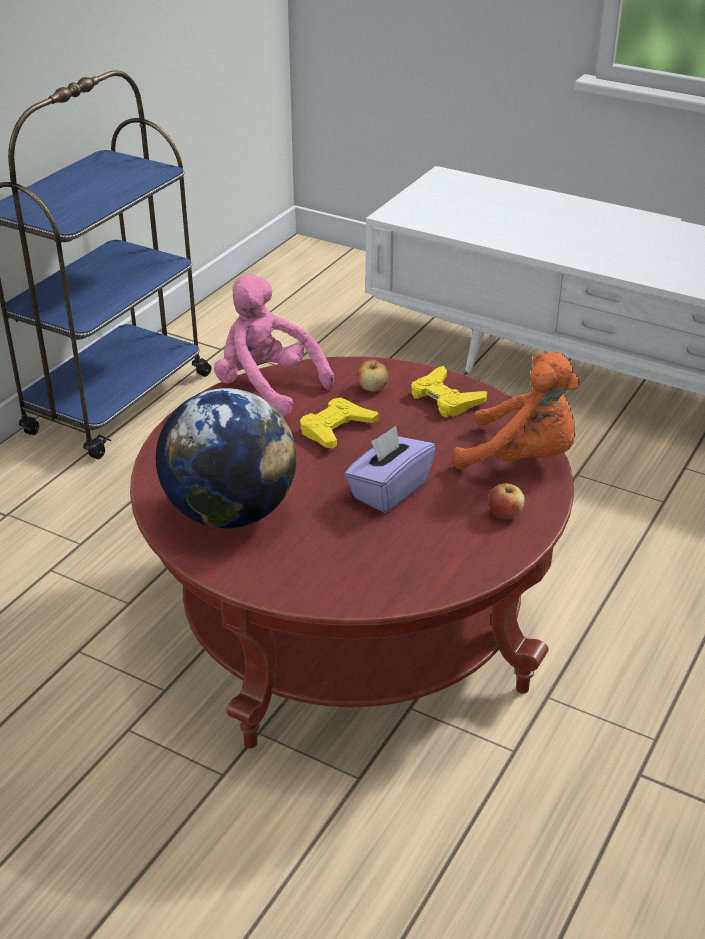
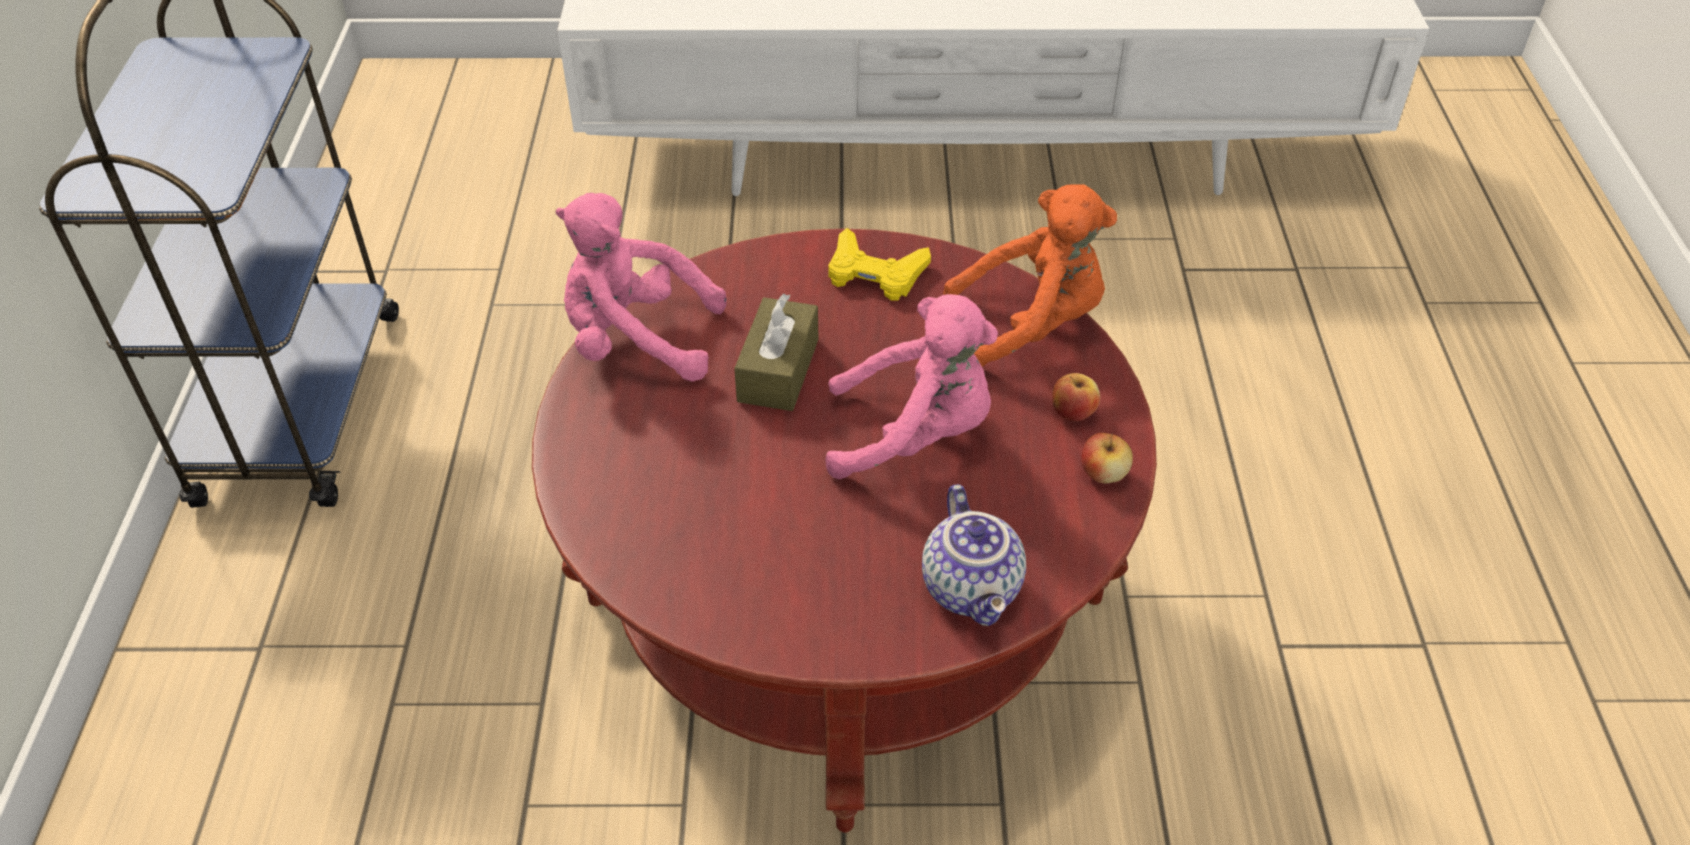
camera: 30 degrees left, 10 degrees up
(230, 513) = (746, 554): globe -> none
(336, 429) = (778, 370): yellow game controller -> brown tissue box
(348, 581) = (974, 589): none -> teapot
(372, 388) = (773, 290): apple -> apple (1103, 474)
(389, 490) = (915, 435): purple tissue box -> pink plush toy

